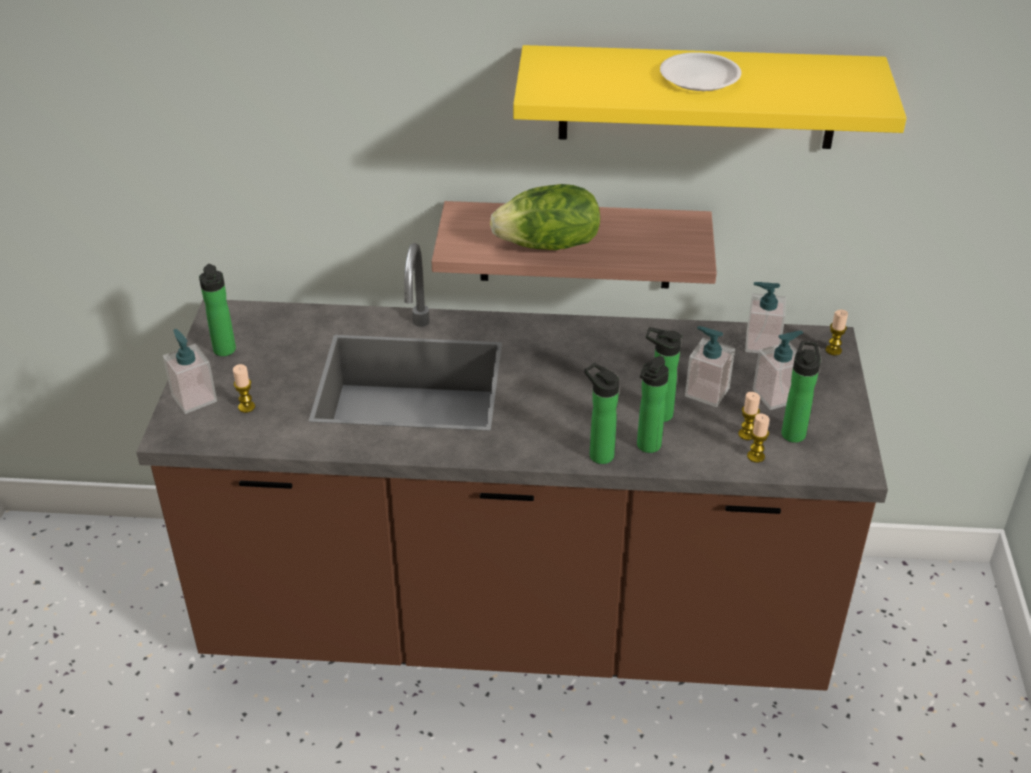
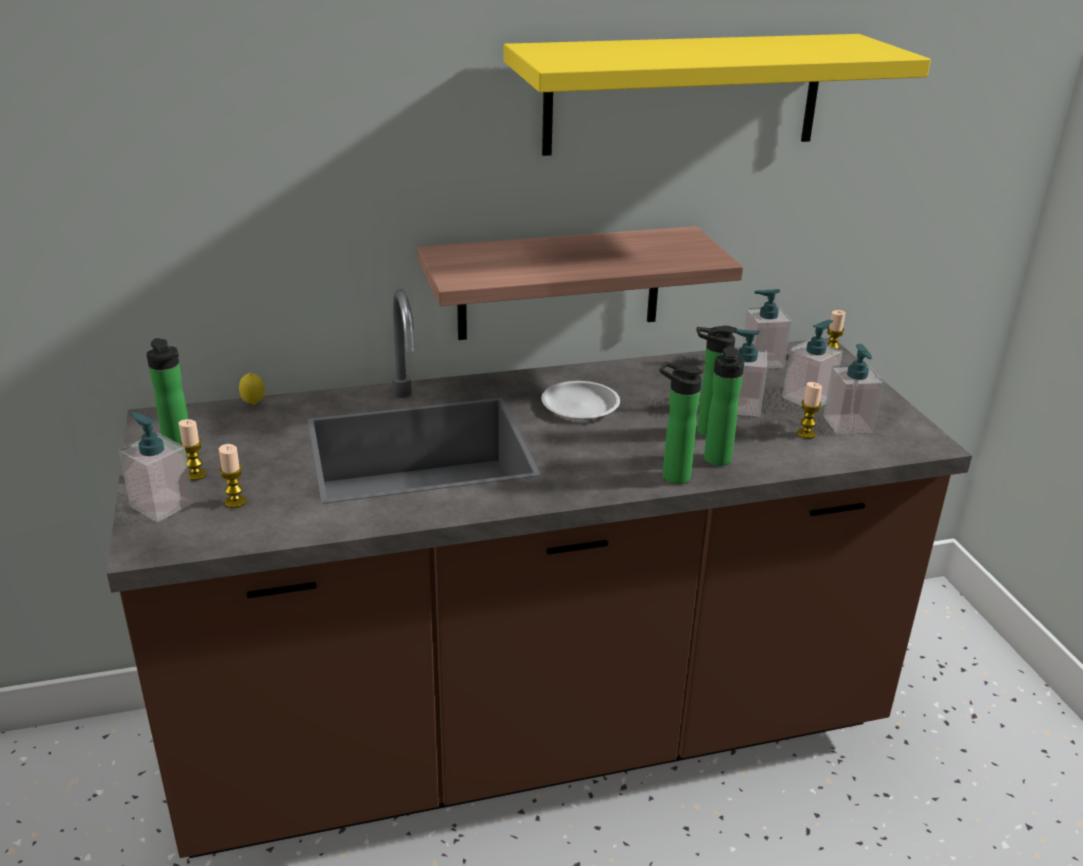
camera: 20 degrees left, 10 degrees down
(298, 311) = (253, 404): none -> lemon
(549, 245) = (558, 265): lettuce -> none
(699, 77) = (708, 49): white plate -> white plate (580, 405)
(755, 456) = (829, 450): candle -> candle (196, 475)
(793, 432) = (848, 424): bottle -> soap dispenser

